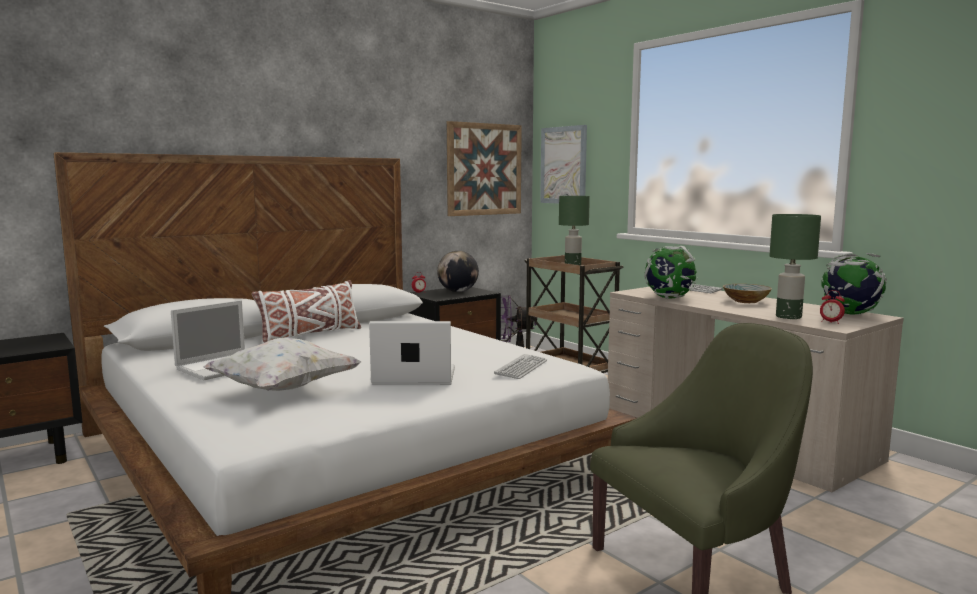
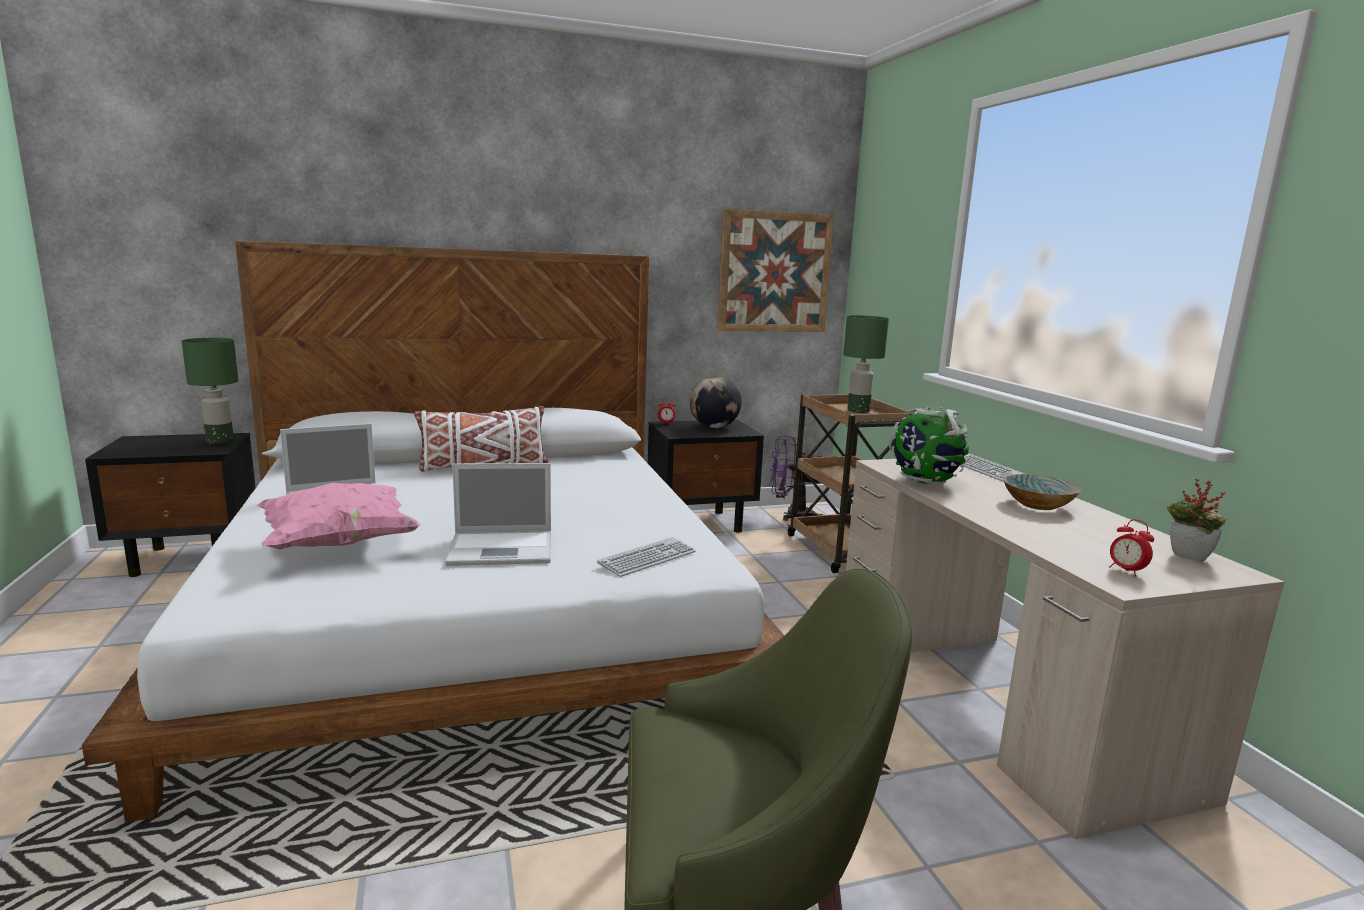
camera: 20 degrees right, 5 degrees up
(284, 389) = (338, 544): white pillow -> pink pillow
(412, 376) = (503, 549): laptop -> laptop turned 150 degrees clockwise
(563, 165) = (879, 272): picture -> none
(787, 317) = (1064, 547): green table lamp -> green table lamp (219, 441)
(849, 314) = (1186, 558): globe -> potted plant

